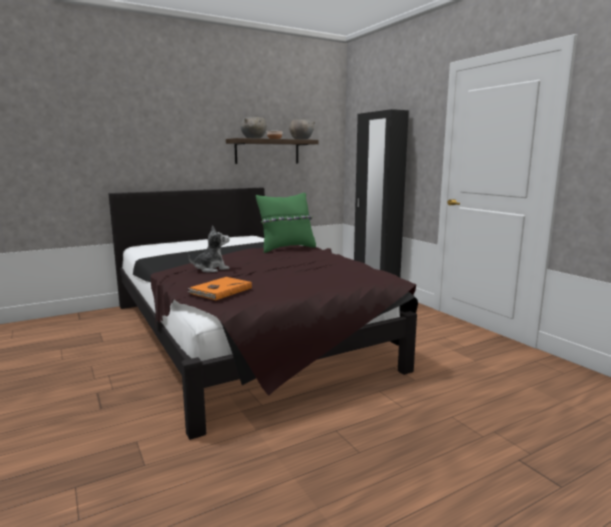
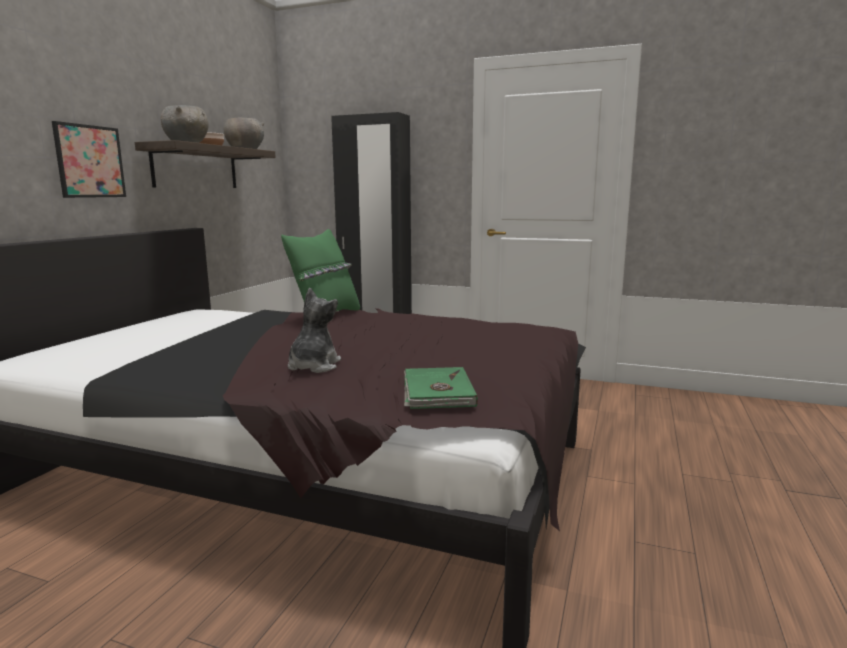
camera: 40 degrees left, 0 degrees up
(197, 151) = (90, 161): none -> picture
(220, 291) = (436, 392): orange book -> green book

